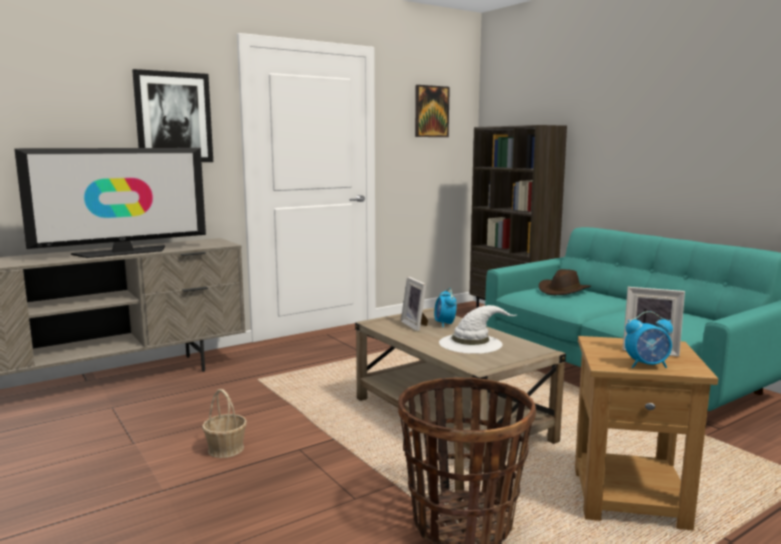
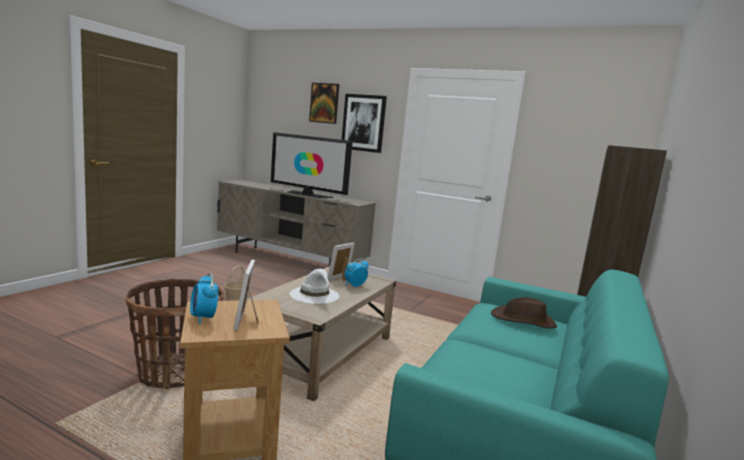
camera: 60 degrees right, 0 degrees up
(431, 111) = (585, 131): picture -> picture (324, 103)

